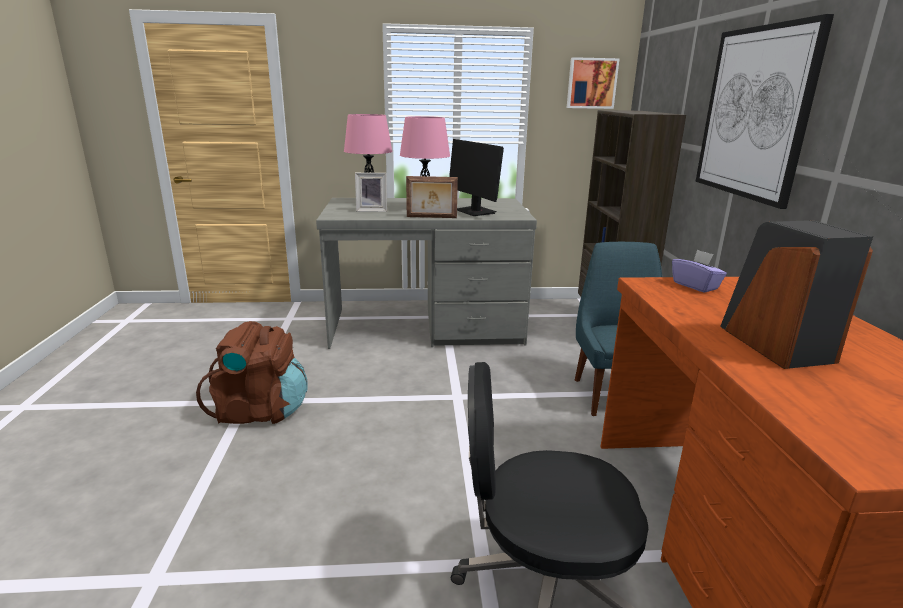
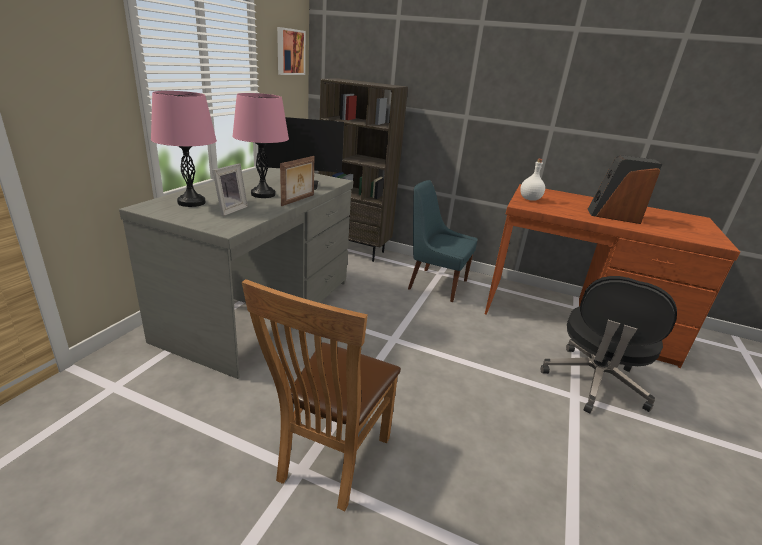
camera: 65 degrees left, 5 degrees up
(260, 410) = (330, 462): brown backpack -> brown chair
(695, 286) = (530, 199): purple tissue box -> white bottle
(754, 113) = (481, 90): picture -> none

